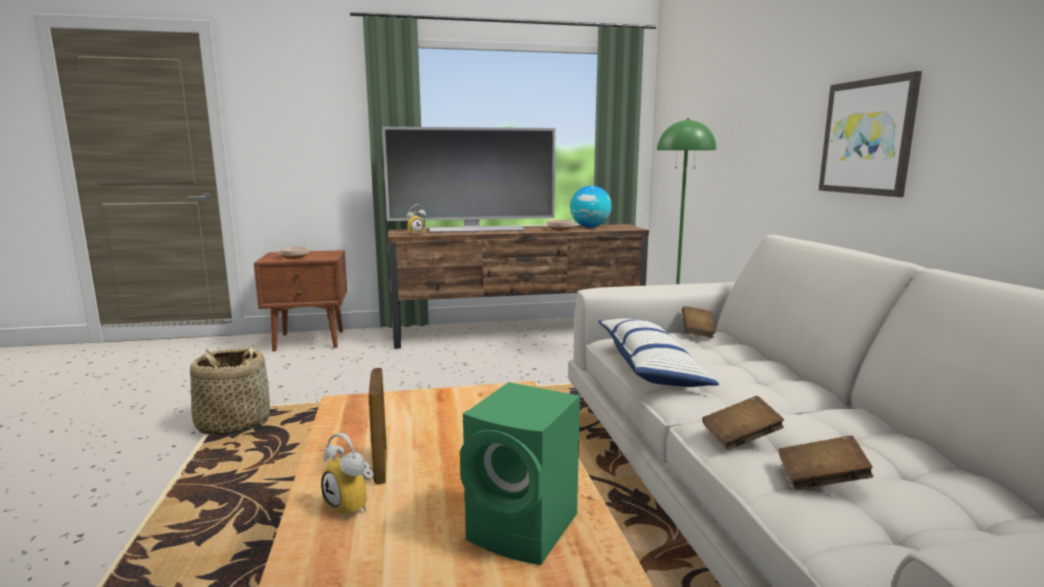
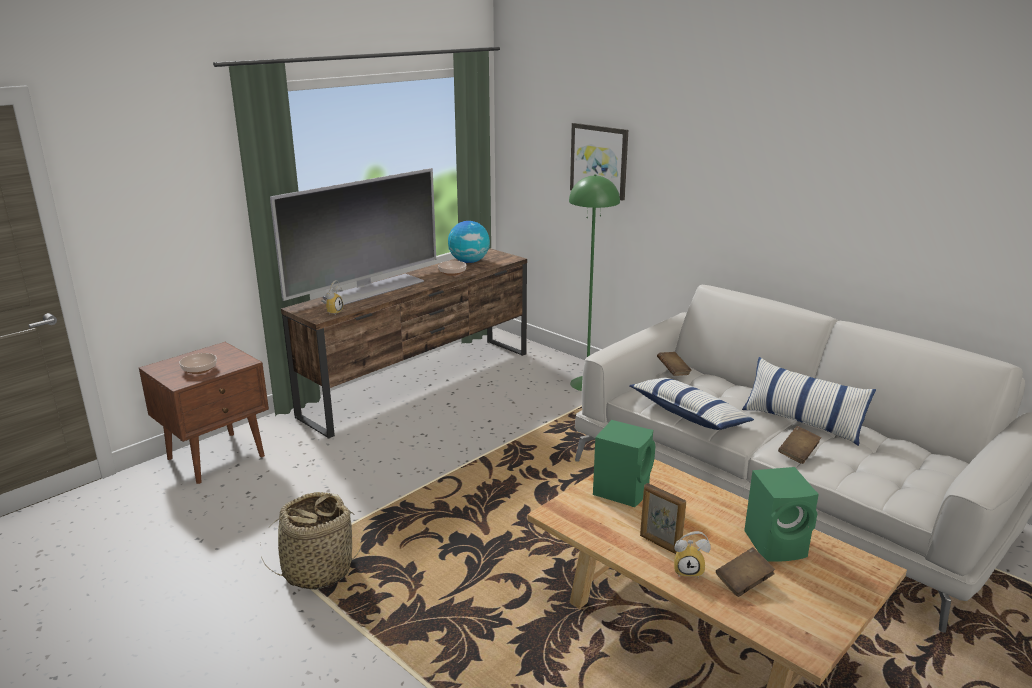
camera: 35 degrees left, 10 degrees up
(448, 408) = (622, 490): none -> green speaker
(809, 411) = (802, 422): none -> pillow
(821, 480) = (855, 466): brown book -> brown book (743, 582)
(867, 137) = (764, 213): picture -> picture (599, 160)

